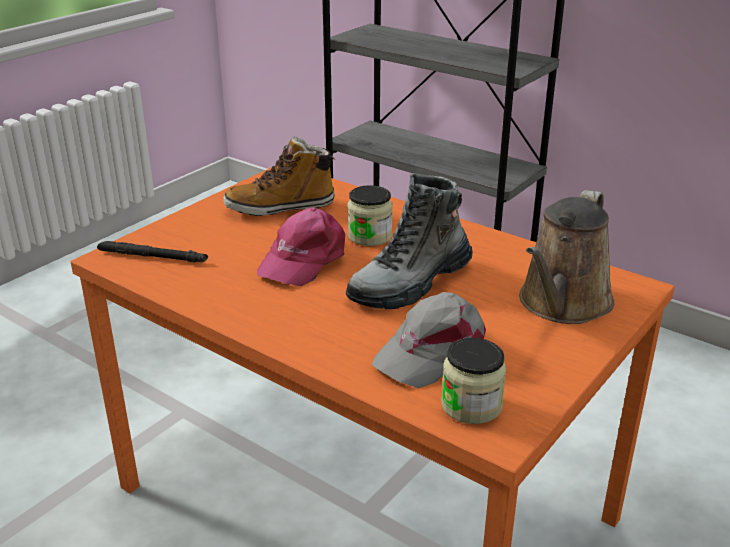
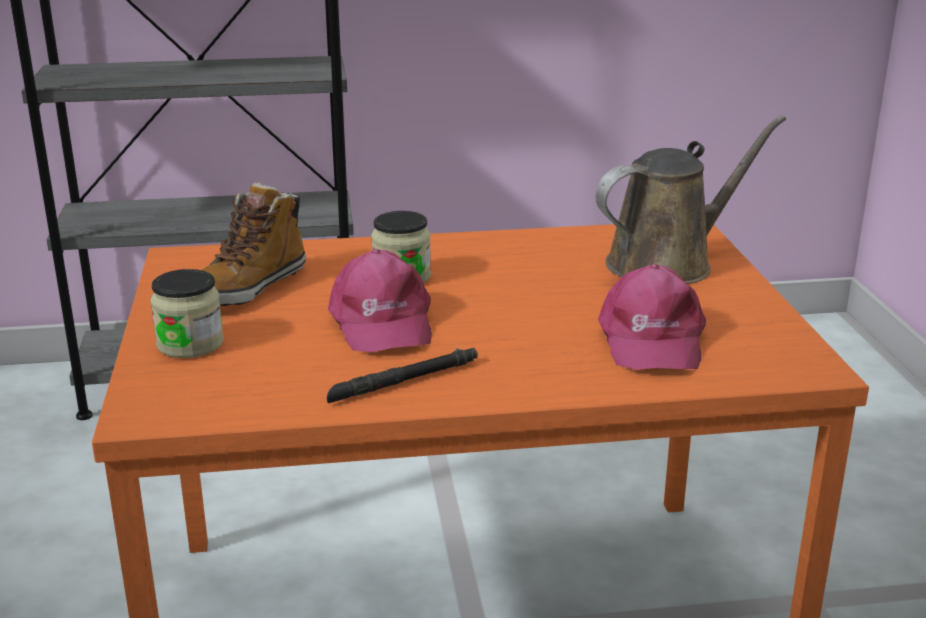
camera: 45 degrees left, 5 degrees down
(152, 257) = (201, 390): black flashlight -> black flashlight (403, 381)
(411, 283) = (522, 298): boot -> none
(432, 351) = (650, 339): grey cap -> pink cap
(471, 405) = (756, 360): jar -> jar (190, 344)
(562, 304) = (668, 263): brown watering can -> brown watering can turned 105 degrees counterclockwise

